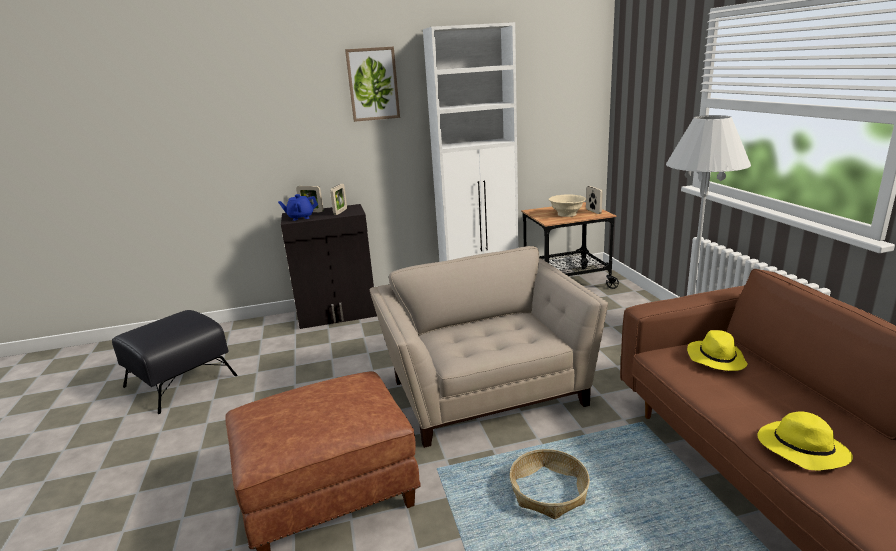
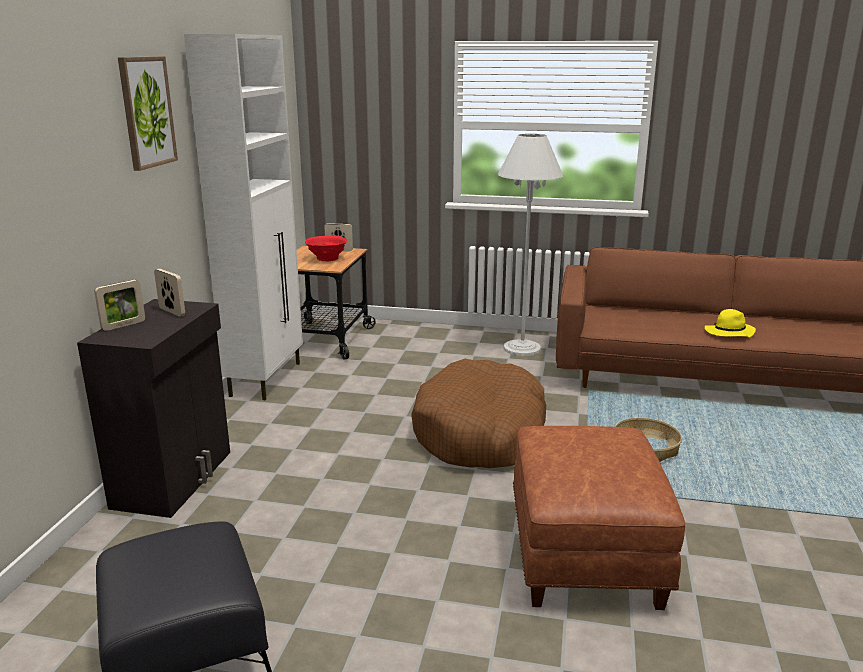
camera: 65 degrees left, 0 degrees up
(300, 217) = (142, 334): blue teapot -> none
(485, 389) = (480, 433): beige armchair -> brown dog bed
(566, 214) = (327, 259): beige bowl -> red bowl
(716, 358) = (615, 317): yellow hat -> none

